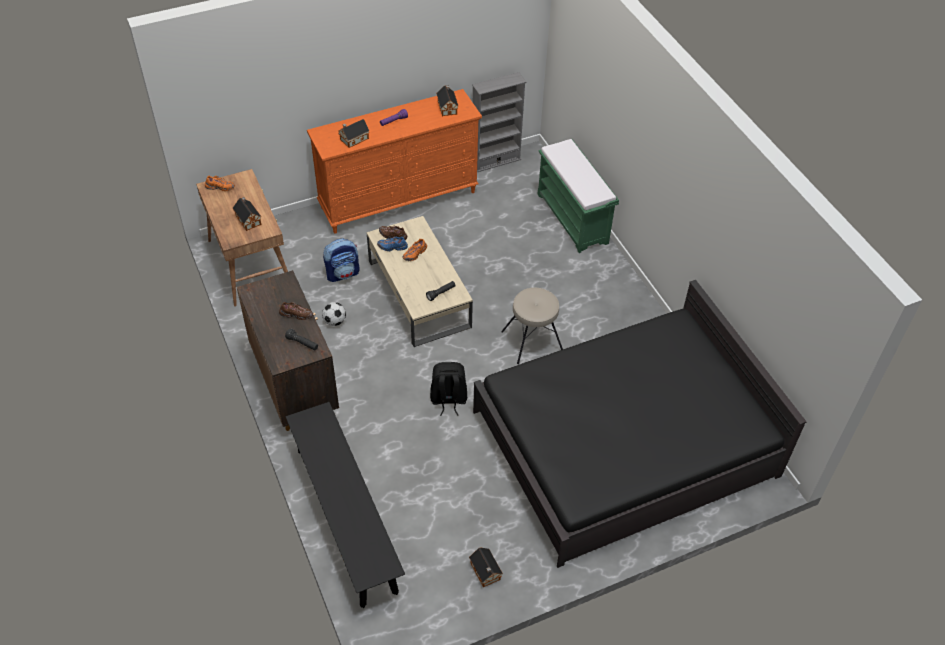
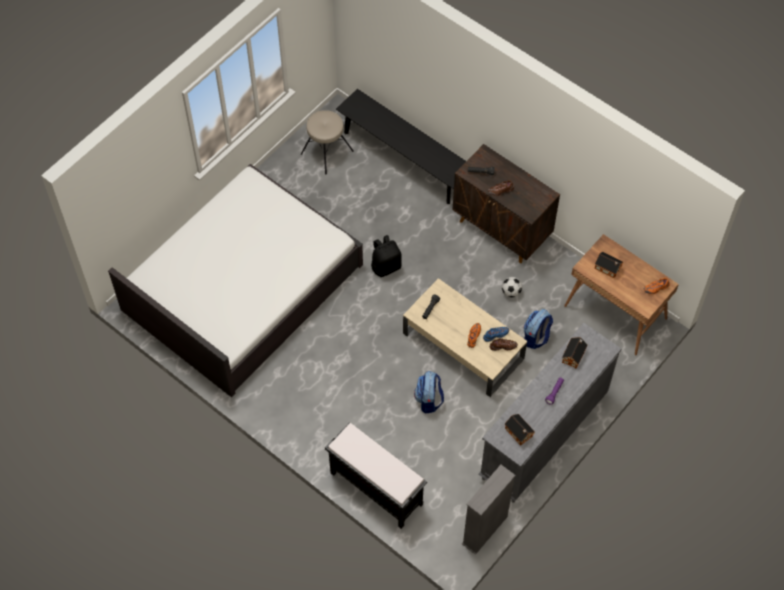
camera: 155 degrees right, 10 degrees up
(399, 200) = (543, 437): orange dresser -> grey dresser
(482, 263) = (429, 400): none -> backpack
(485, 572) = (297, 165): toy house -> none
(532, 341) = (349, 342): beige stool -> beige stool (326, 152)
(573, 219) = (375, 488): green bench -> black bench
(625, 443) = (242, 287): black bed -> white bed

